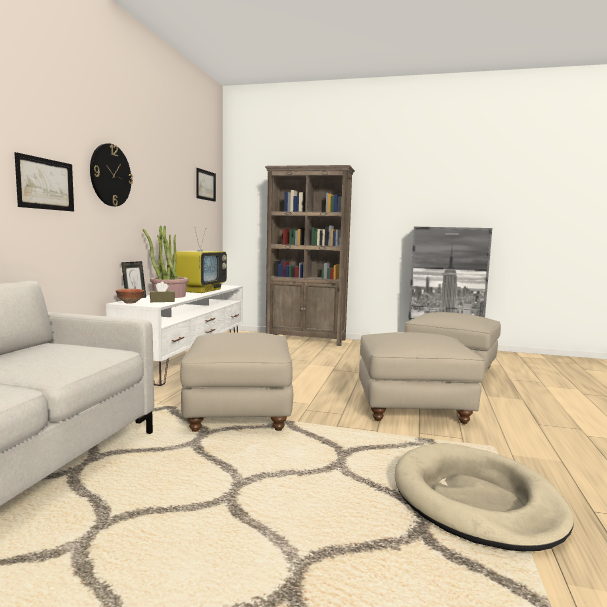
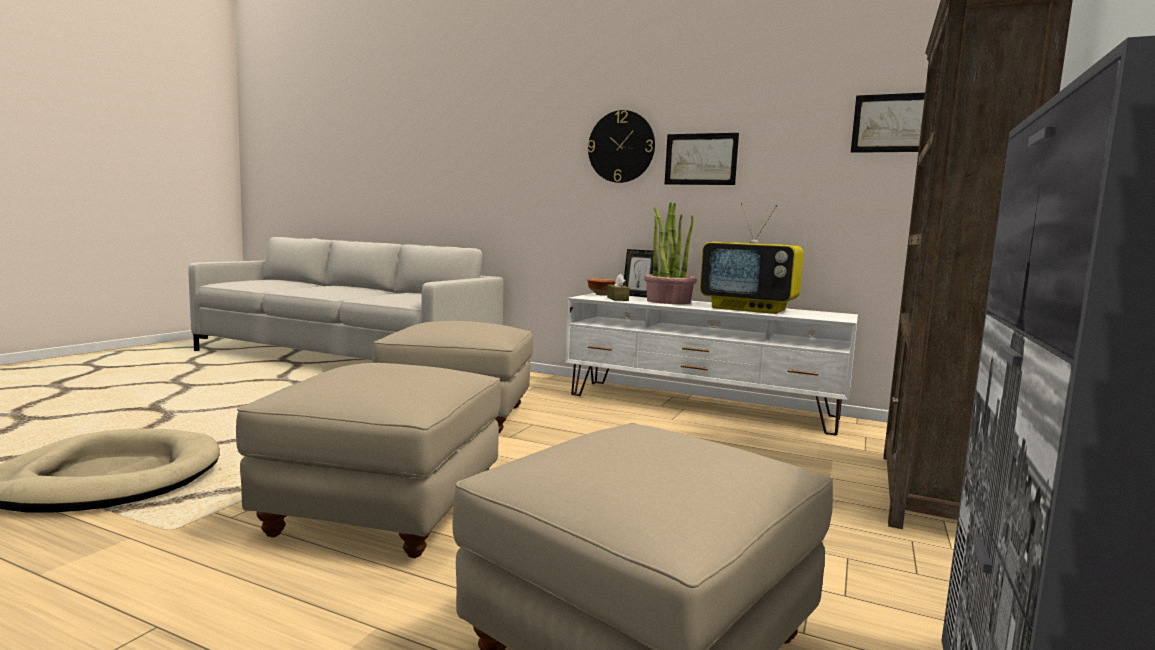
camera: 100 degrees right, 0 degrees up
(45, 184) = (534, 168): picture -> picture (701, 159)

